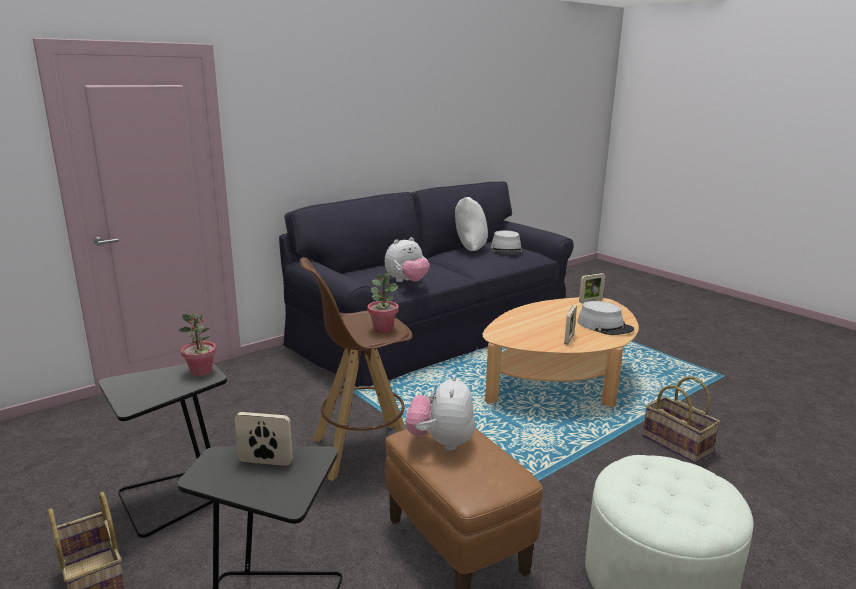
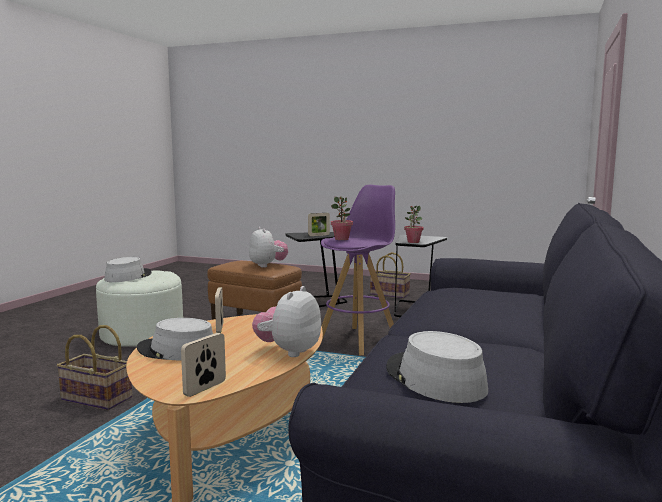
camera: 150 degrees right, 10 degrees down
(361, 450) = (358, 340): brown stool -> purple stool
(407, 281) = (443, 294): plush toy -> plush toy (289, 351)
(469, 250) = (505, 366): white pillow -> none
(691, 488) = (128, 276): none -> grey hat

